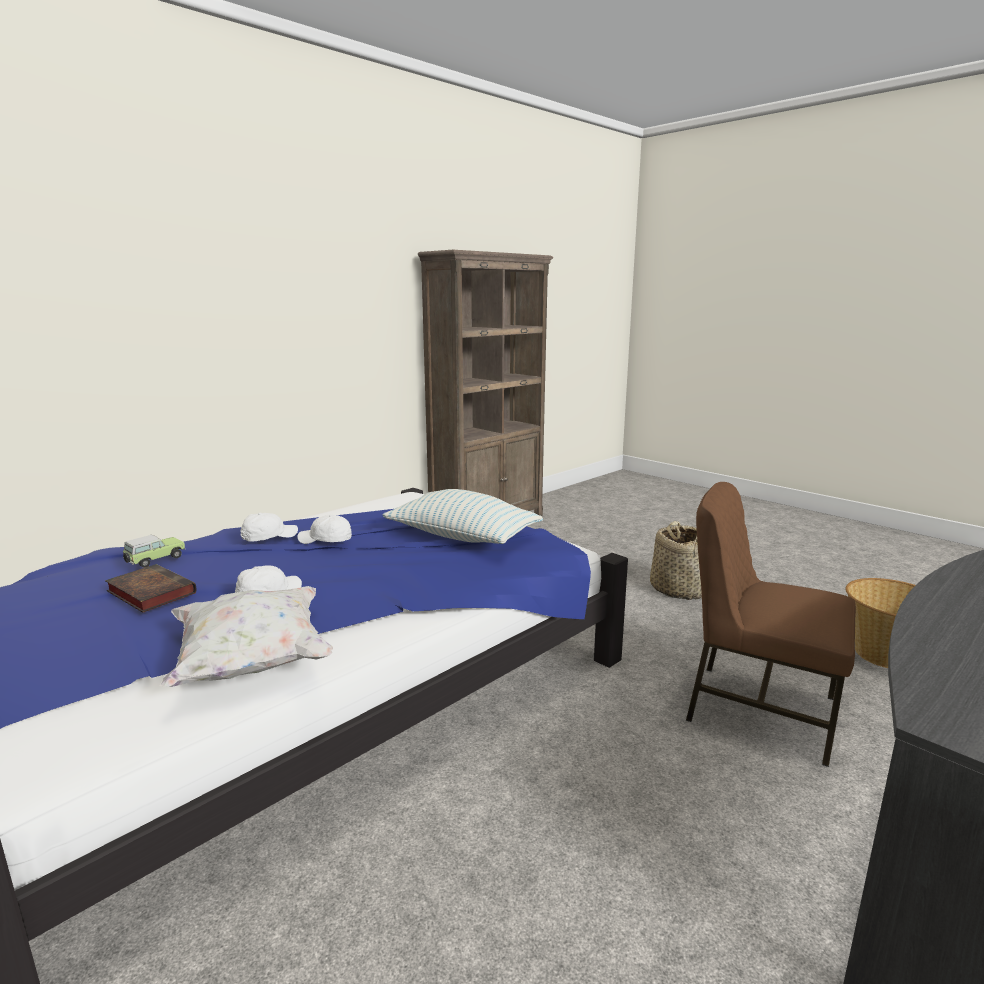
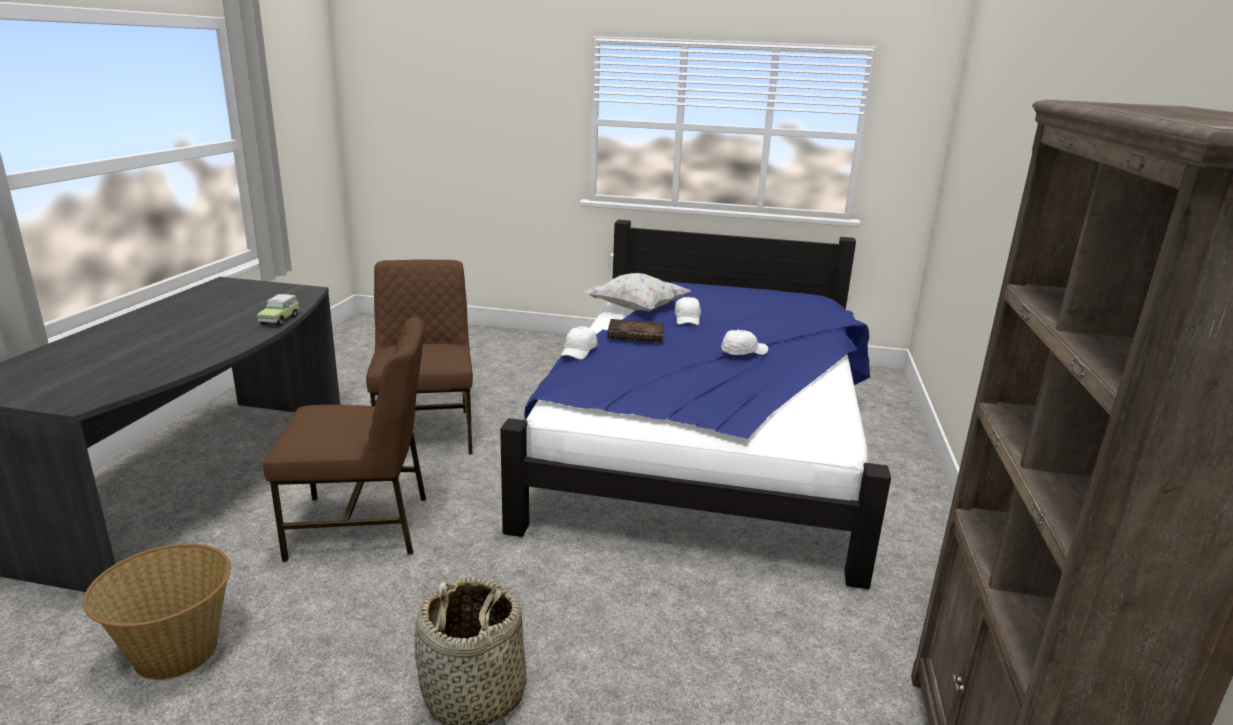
camera: 145 degrees right, 5 degrees up
(149, 592) = (748, 309): book -> book (637, 334)
(154, 560) = (801, 320): toy car -> toy car (280, 319)
(268, 537) = (787, 345): white cap -> white cap (579, 352)
(462, 536) = (658, 385): pillow -> none
(662, 846) = (427, 432): none -> brown chair

